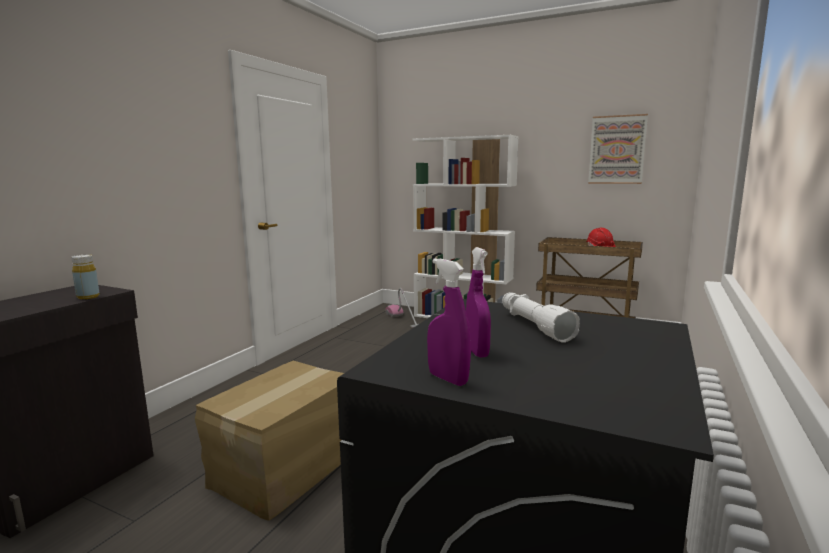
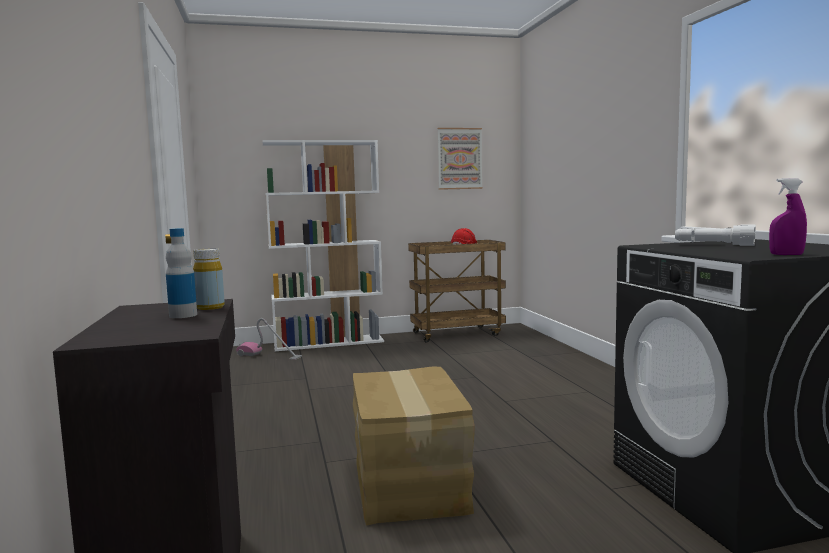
camera: 40 degrees left, 5 degrees down
(52, 301) = (183, 315): none -> bottle
(477, 352) = (747, 250): purple spray bottle -> none

